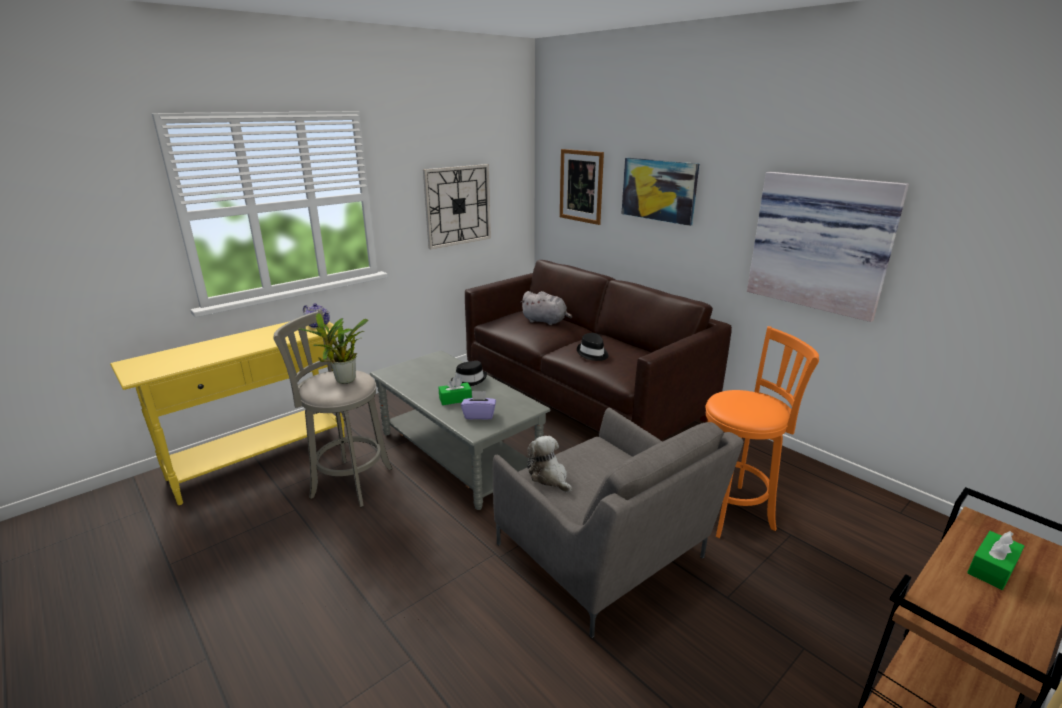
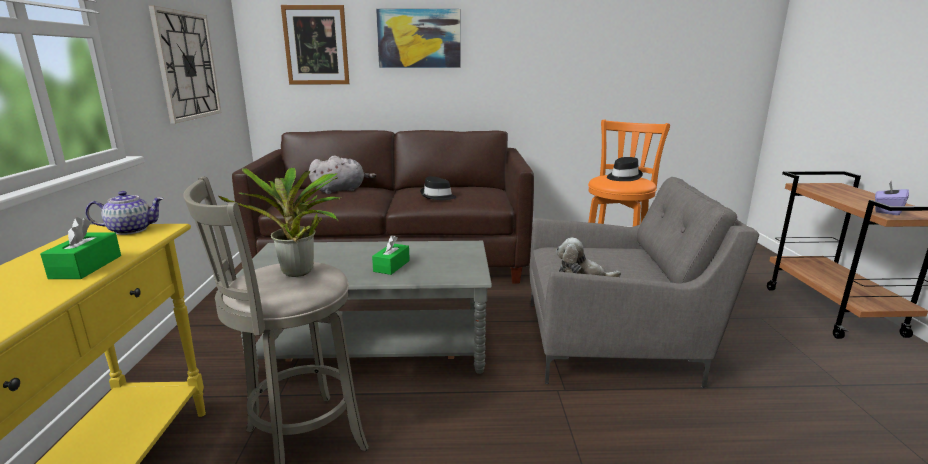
camera: 50 degrees left, 5 degrees down
(469, 380) = (365, 250): black hat -> black hat (623, 177)
(479, 415) = (444, 266): purple tissue box -> purple tissue box (887, 211)
(821, 243) = (575, 64): picture -> none
(992, 568) = (848, 195): green tissue box -> green tissue box (86, 267)

